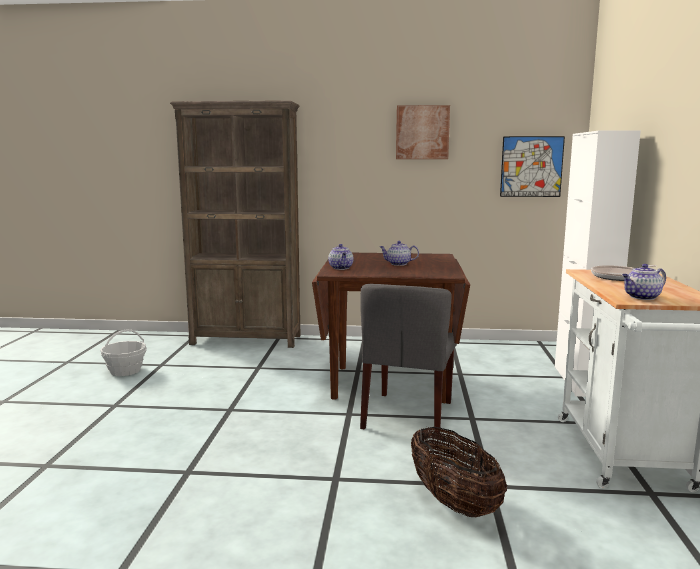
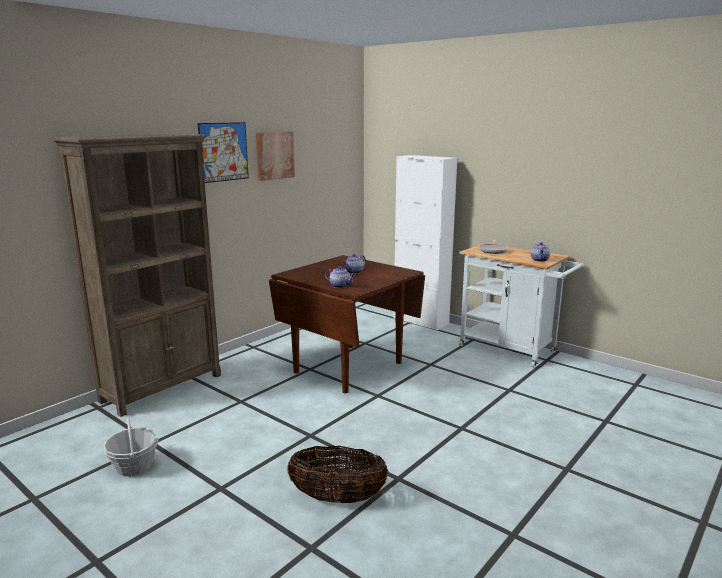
camera: 55 degrees left, 5 degrees up
(408, 415) = (404, 379): grey chair -> none
(453, 502) = (517, 405): basket -> basket (337, 498)
(531, 166) = (338, 177): picture -> picture (223, 152)

